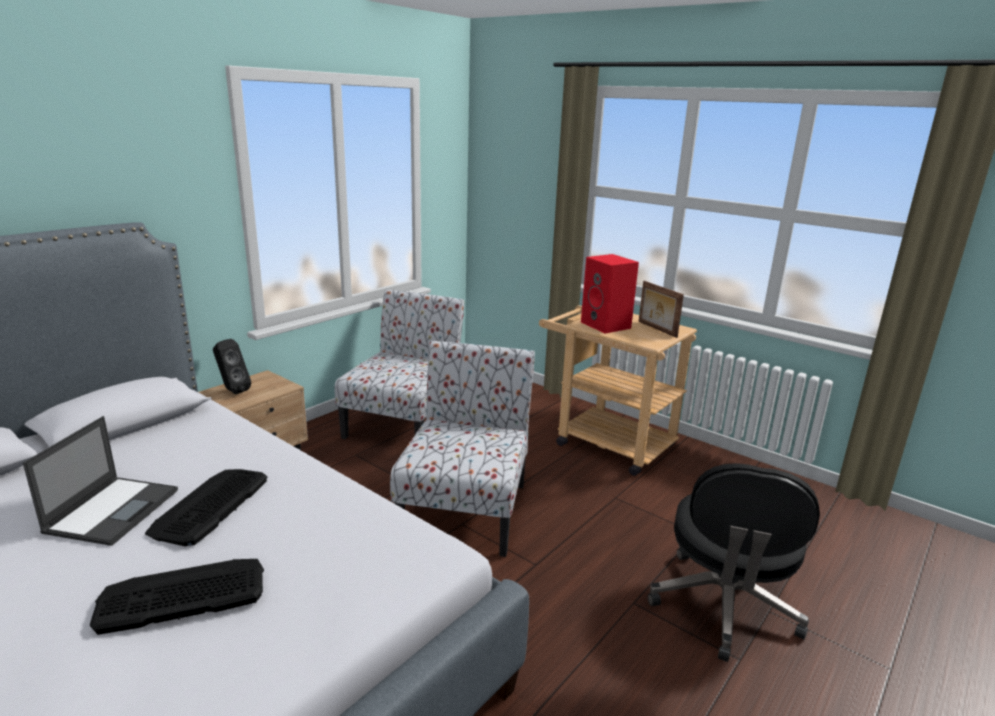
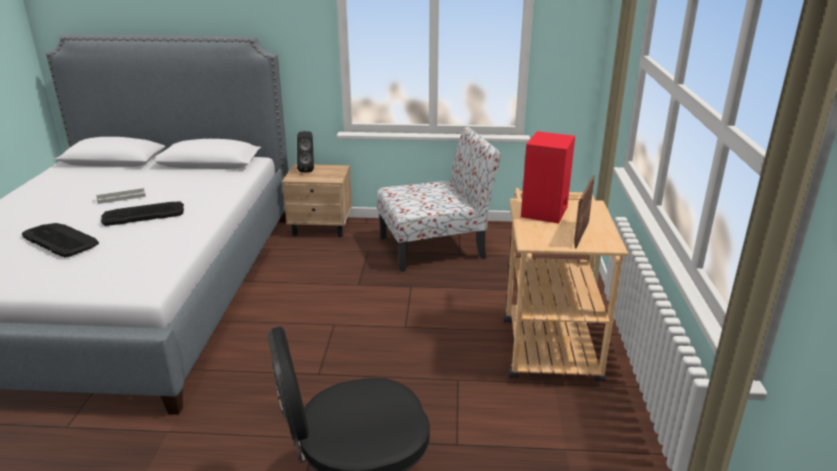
camera: 55 degrees right, 5 degrees up
(113, 510) = (121, 197): laptop -> grey tray
(466, 508) = (355, 318): chair -> none

